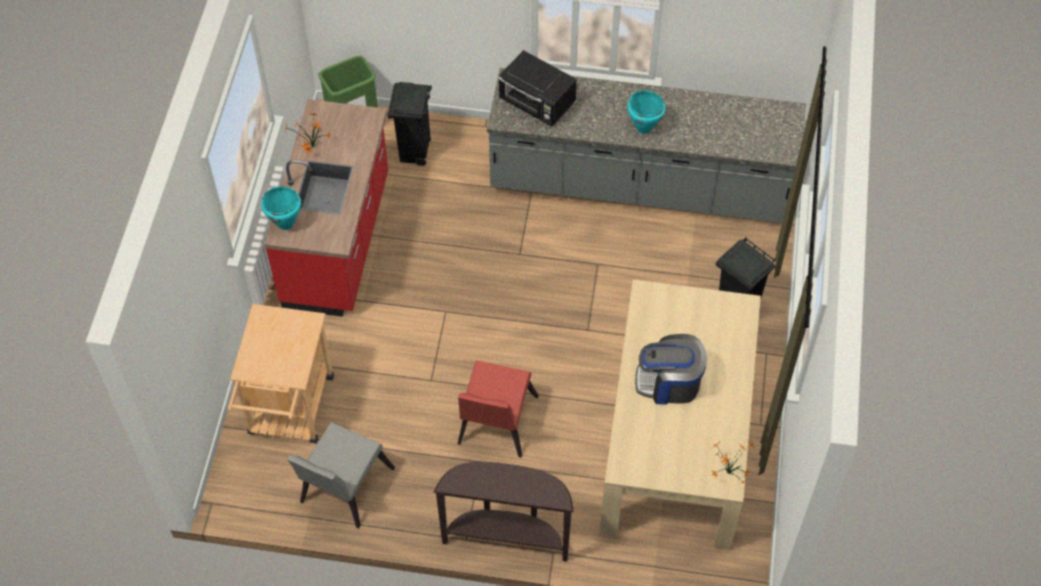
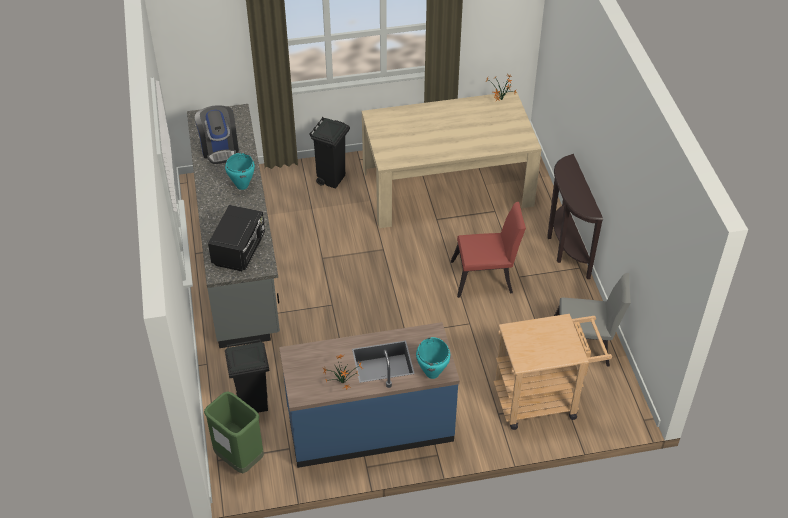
camera: 110 degrees left, 10 degrees down
(338, 242) = (370, 425): red counter -> blue counter
(669, 383) = (452, 136): coffee machine -> coffee machine (219, 148)

